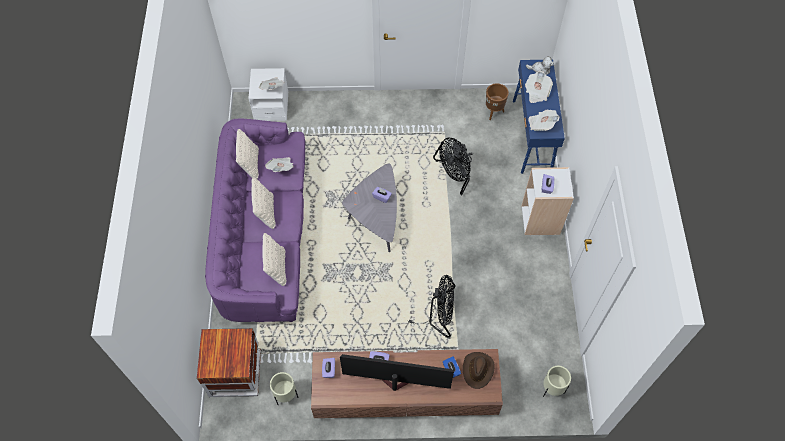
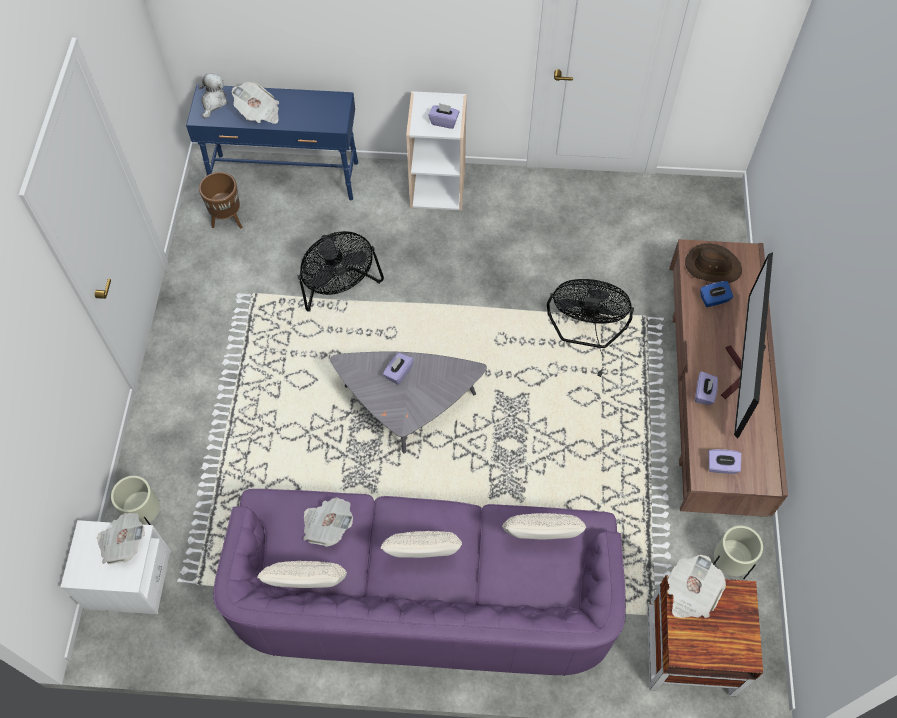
camera: 85 degrees left, 0 degrees up
(541, 124) = (323, 115): newspaper -> newspaper (690, 593)
(552, 389) = (702, 212): beige planter -> beige planter (147, 517)

